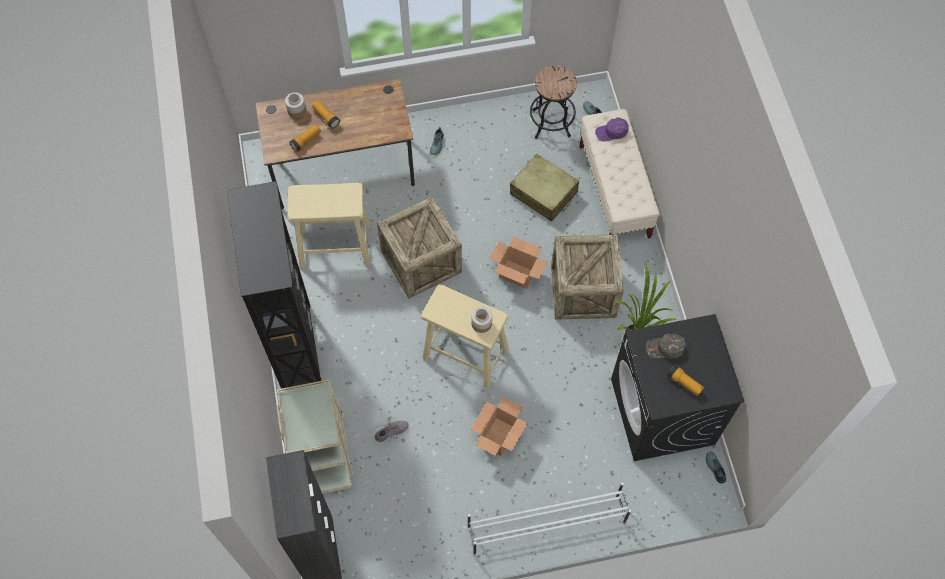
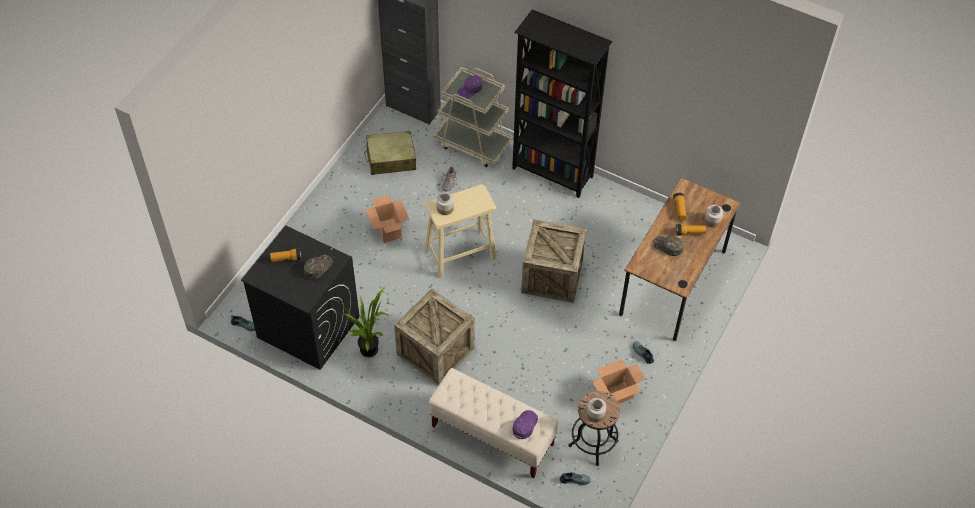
camera: 130 degrees right, 10 degrees down
(308, 422) = (470, 89): none -> purple cap
(334, 245) = (612, 238): beige stool -> none
(357, 123) = (667, 246): none -> green cap
(517, 274) = (487, 323): cardboard box -> cardboard box (615, 395)
(543, 193) = (535, 388): beige suitcase -> beige suitcase (391, 159)
(545, 524) = (313, 214): white shoe rack -> none
(563, 80) = (595, 414): none -> jar

